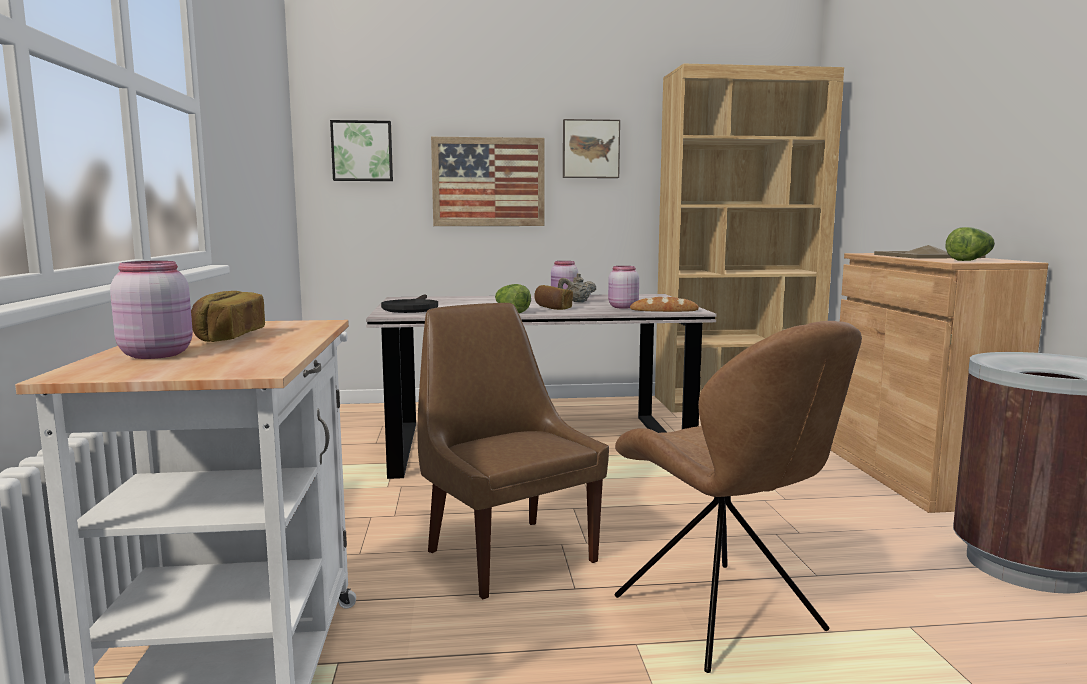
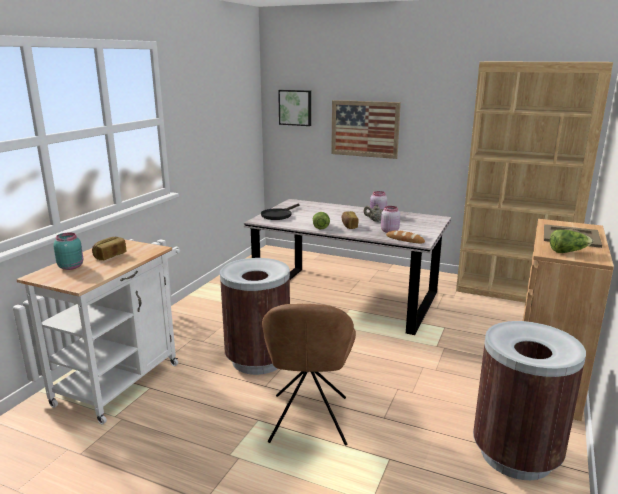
camera: 30 degrees right, 10 degrees up
(156, 354) = (71, 266): pink jar -> turquoise jar
(507, 554) = (258, 360): brown chair -> brown trash can
(590, 149) = (430, 110): picture -> none

